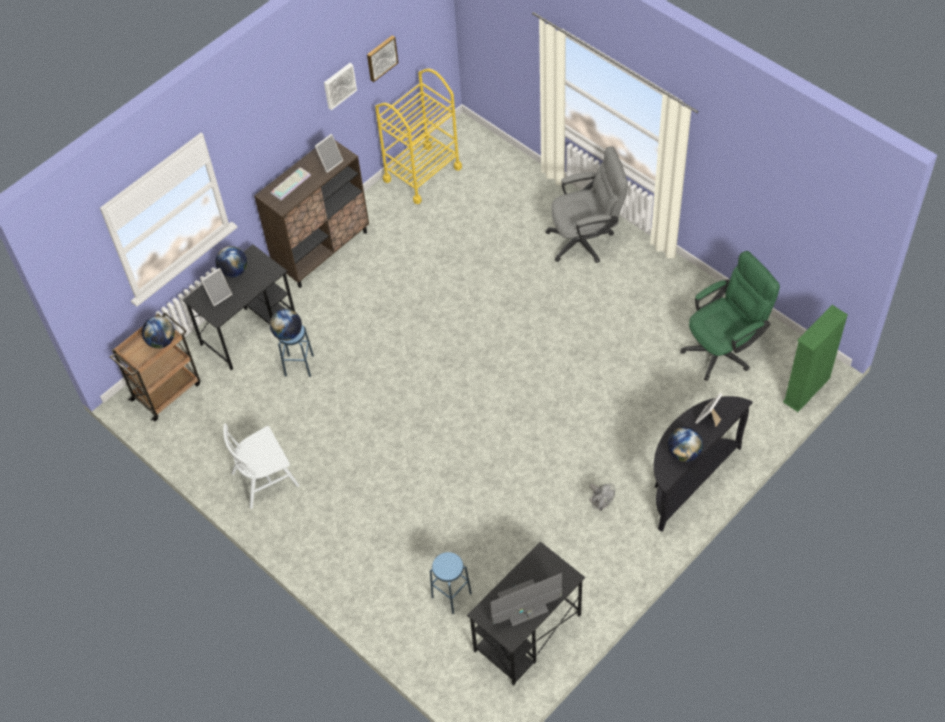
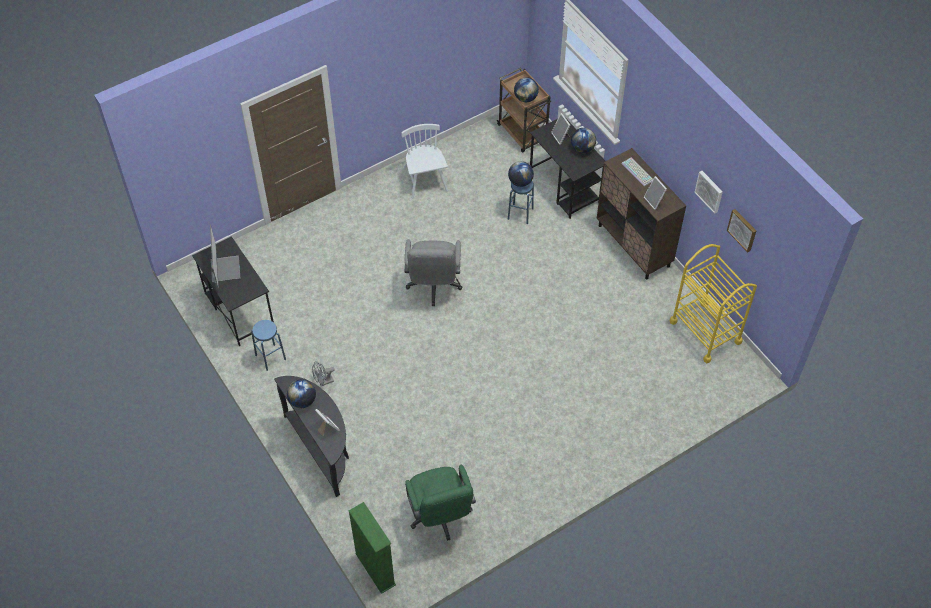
camera: 100 degrees right, 0 degrees up
(451, 595) = (288, 272): blue stool -> blue stool (270, 357)
(586, 239) = (594, 441): grey office chair -> grey office chair (433, 286)

